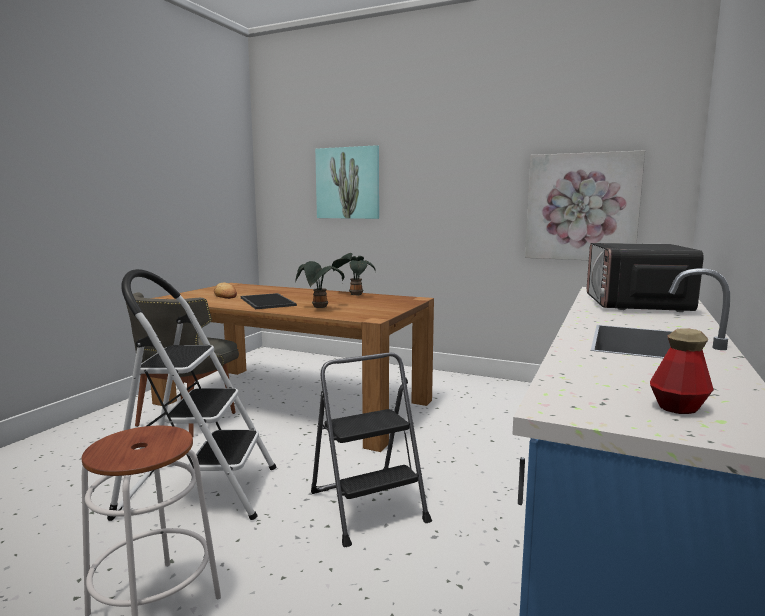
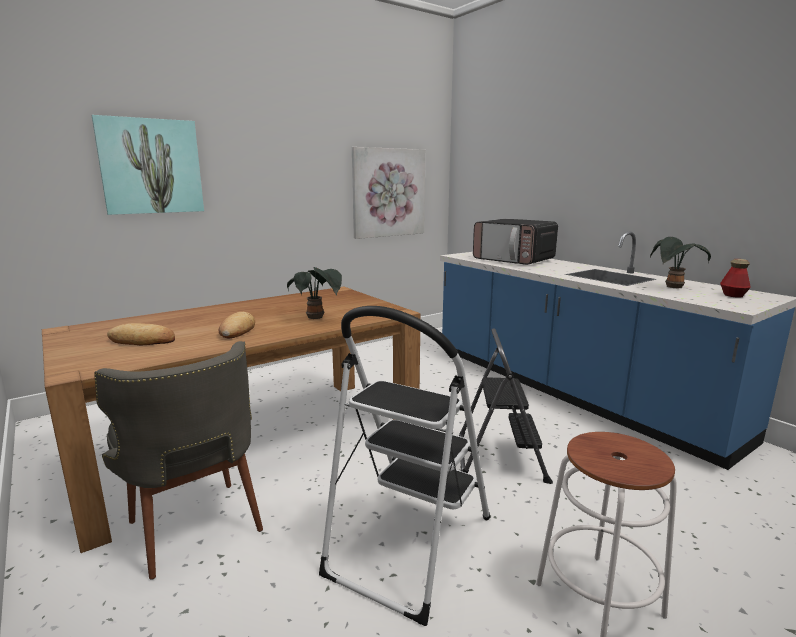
camera: 60 degrees left, 5 degrees up
(266, 301) = (237, 330): tray -> bread
(354, 294) = (275, 300): potted plant -> potted plant (673, 287)

